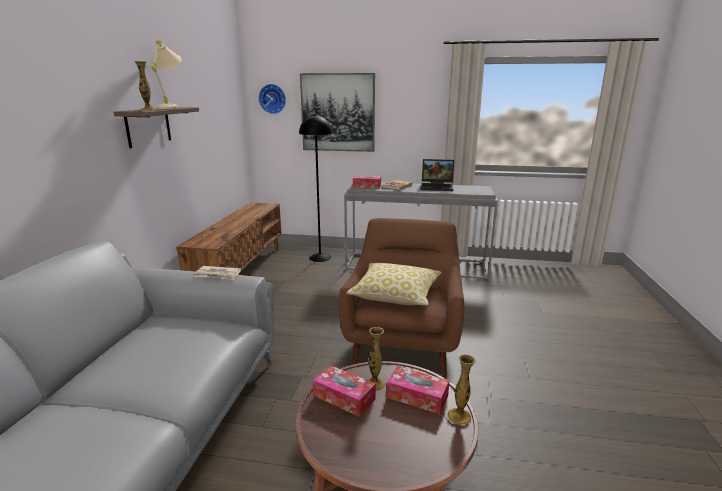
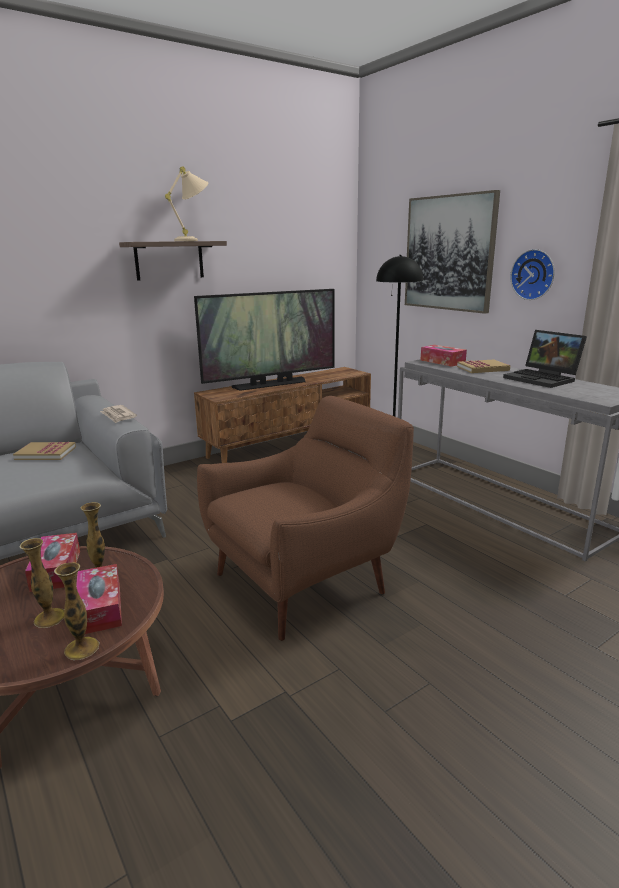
camera: 45 degrees right, 0 degrees up
(148, 109) = (154, 241): vase -> vase (50, 618)
(165, 331) = (46, 453): none -> book
(227, 226) = (270, 384): none -> television
(273, 99) = (382, 235): wall clock -> wall clock (534, 274)
(396, 295) = (268, 499): pillow -> none

